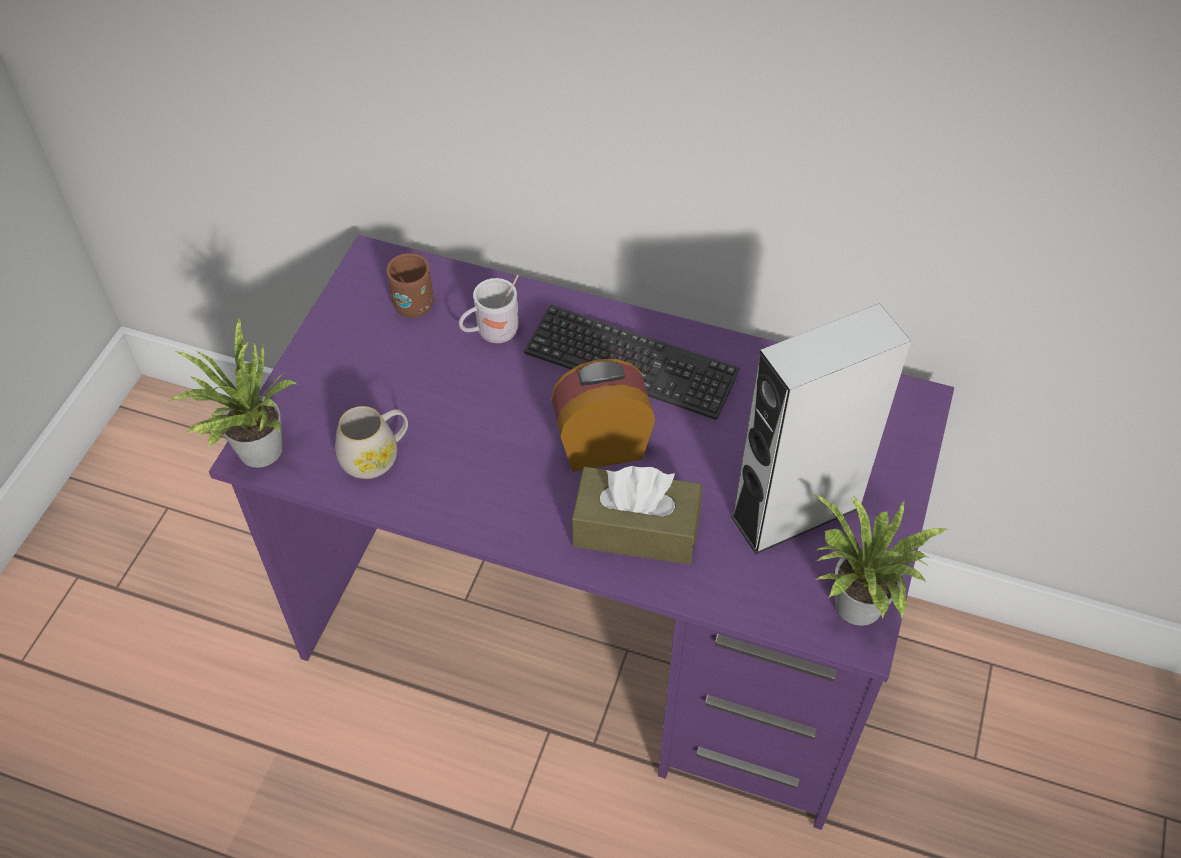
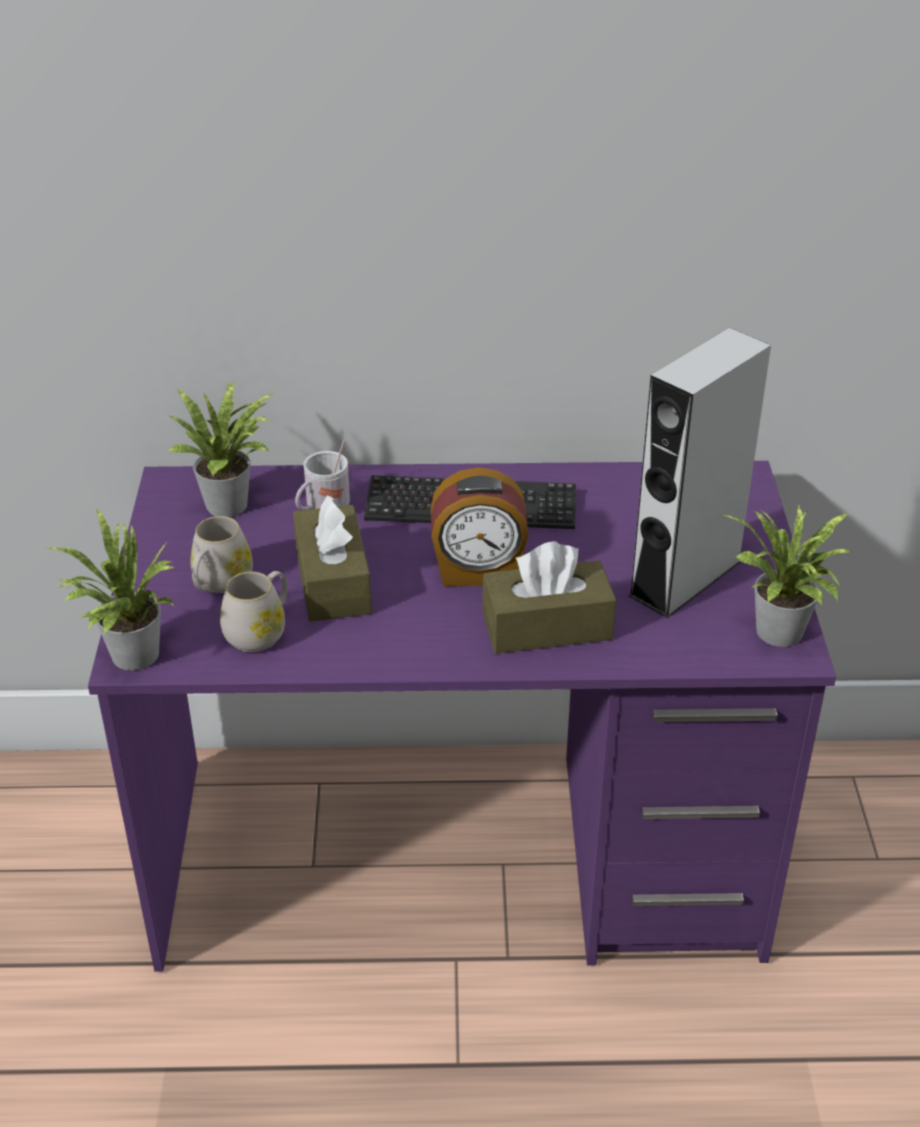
camera: 20 degrees left, 15 degrees down
(364, 390) = (219, 583): none -> white mug
(415, 301) = (232, 504): brown mug -> potted plant
(464, 417) = (333, 581): none -> brown tissue box
(601, 445) = (478, 572): alarm clock -> alarm clock turned 150 degrees counterclockwise

